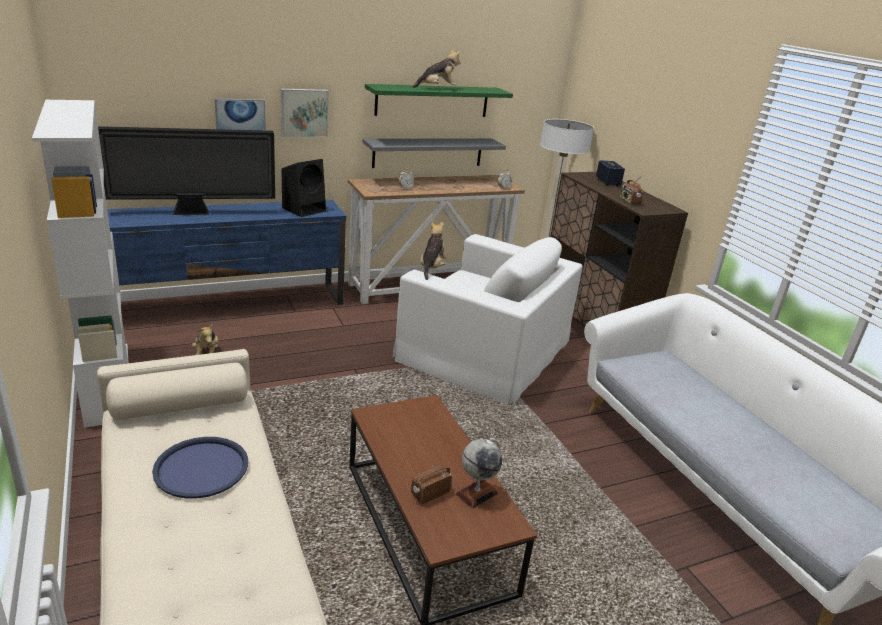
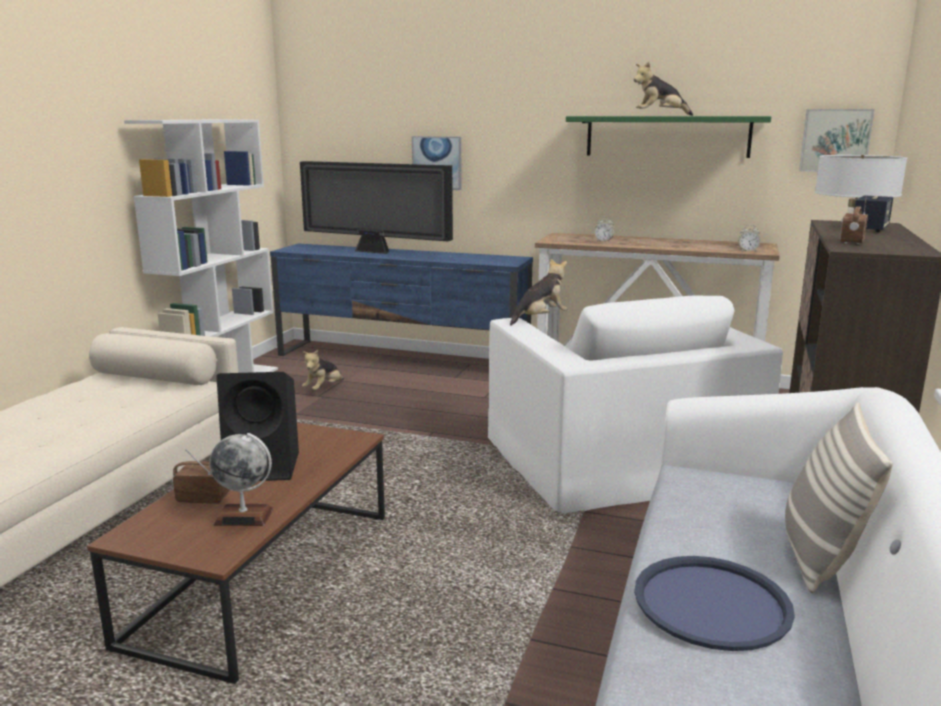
camera: 45 degrees right, 10 degrees down
(201, 468) = (77, 411): blue tray -> blue tray (711, 603)
(304, 112) = (503, 151): picture -> picture (835, 140)
(304, 209) = (484, 259): black speaker -> black speaker (265, 466)
(428, 152) = (662, 205): grey shelf -> none
(437, 89) = (659, 115): plush toy -> plush toy turned 150 degrees clockwise
(723, 393) = (819, 556): none -> pillow

